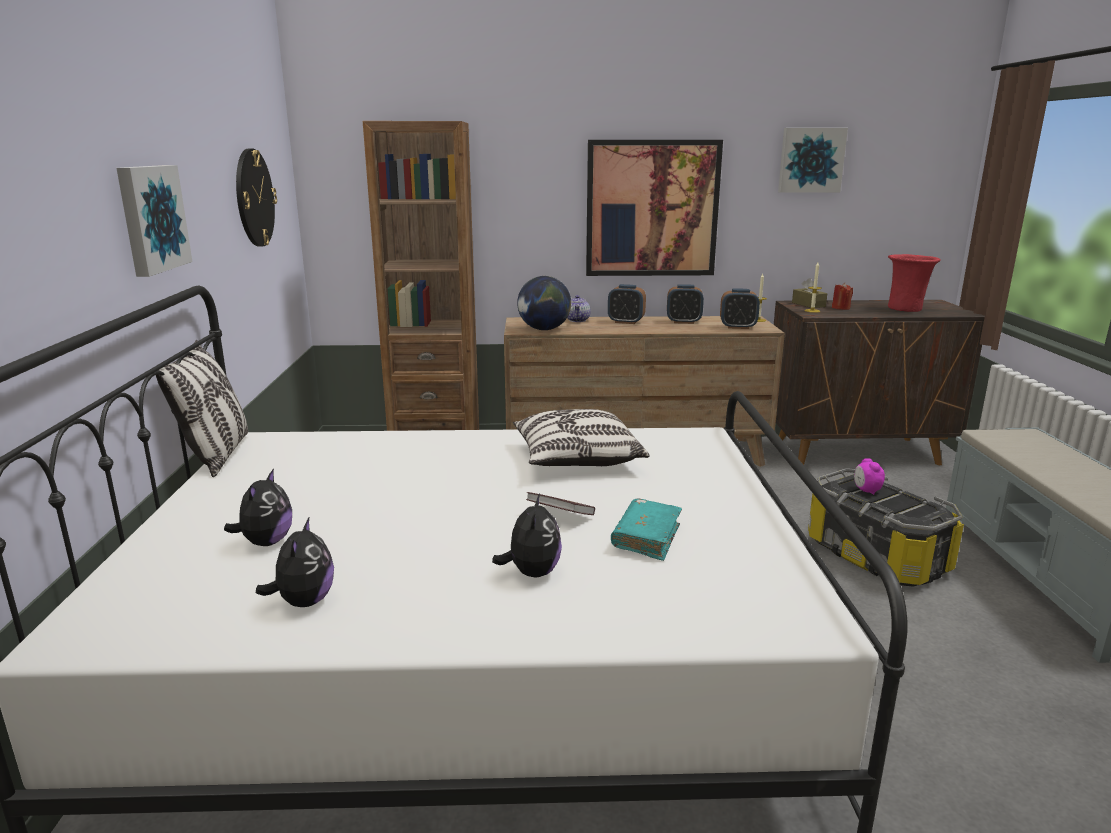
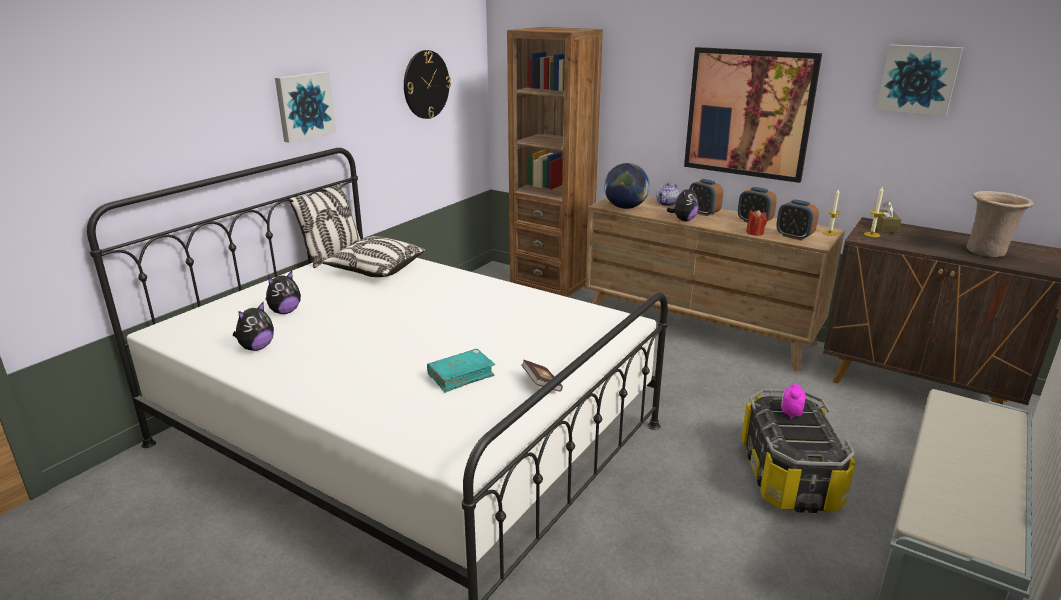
camera: 35 degrees right, 5 degrees up
(532, 573) = (370, 372): plush toy -> plush toy (683, 220)
(560, 516) = (438, 346): book -> book (541, 384)
(576, 459) = (510, 313): pillow -> pillow (375, 270)
(840, 308) = (911, 237): red candle -> red candle (755, 233)
(905, 309) = (987, 251): red vase -> beige vase

